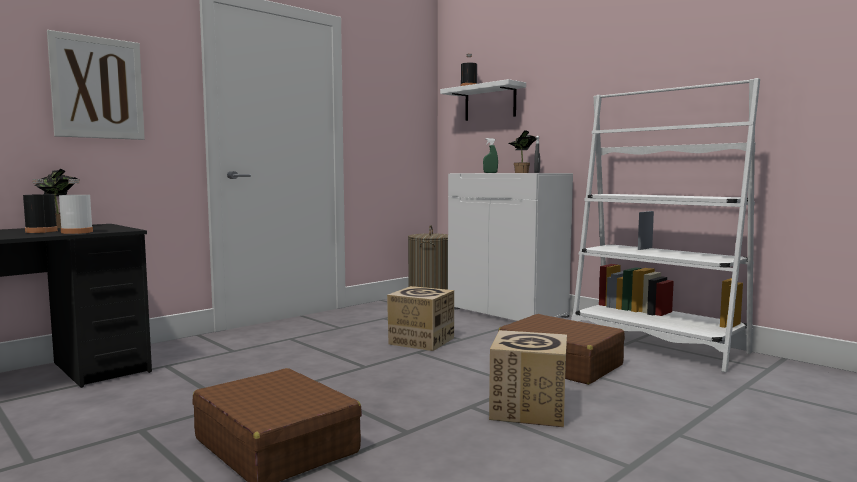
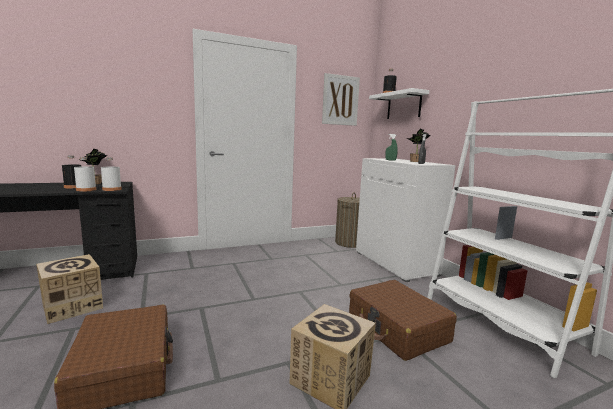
camera: 20 degrees right, 5 degrees up
(97, 88) = (123, 98): picture -> picture (340, 100)
(117, 230) = (112, 189): none -> white bottle
(421, 341) = (311, 281): cardboard box -> cardboard box (72, 306)

